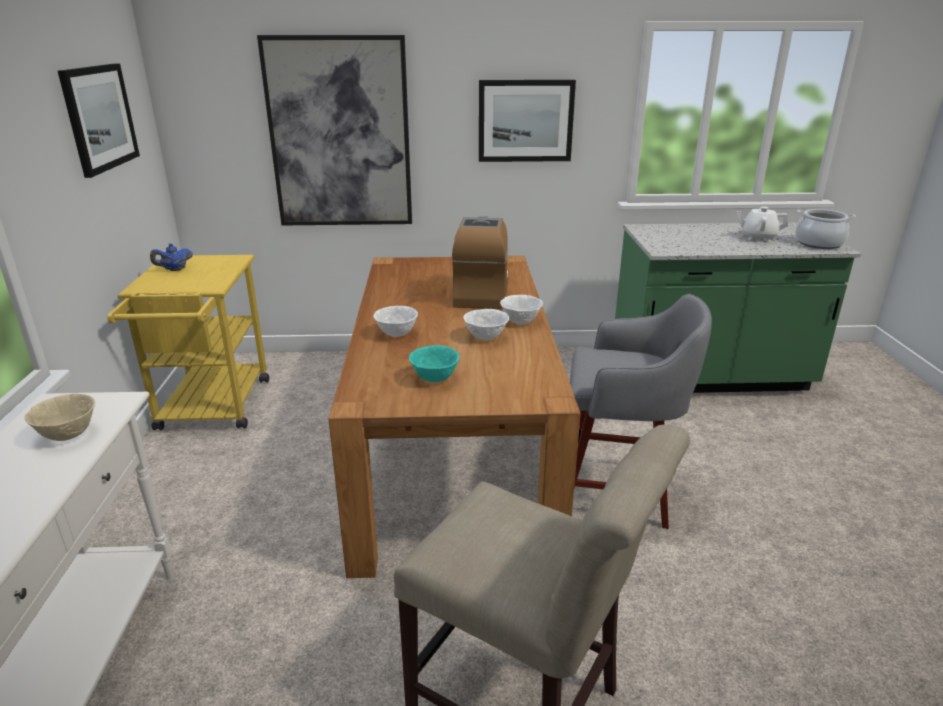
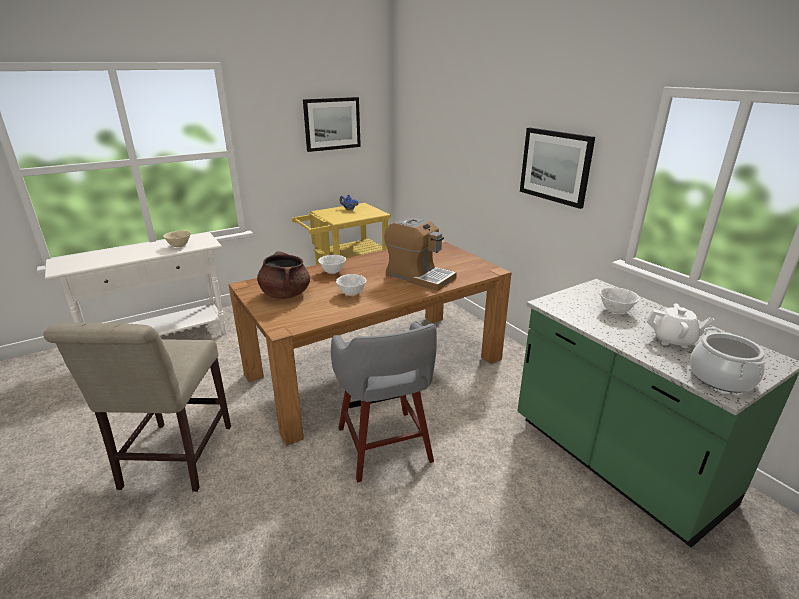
camera: 60 degrees right, 0 degrees up
(340, 134) = (456, 153): picture -> none
(434, 379) = (285, 294): turquoise bowl -> brown cooking pot
(481, 293) = (419, 276): coffee machine -> coffee machine turned 60 degrees clockwise
(521, 322) = (386, 297): white bowl -> white bowl (616, 311)
(758, 237) = (673, 340): white teapot -> white teapot turned 120 degrees clockwise

